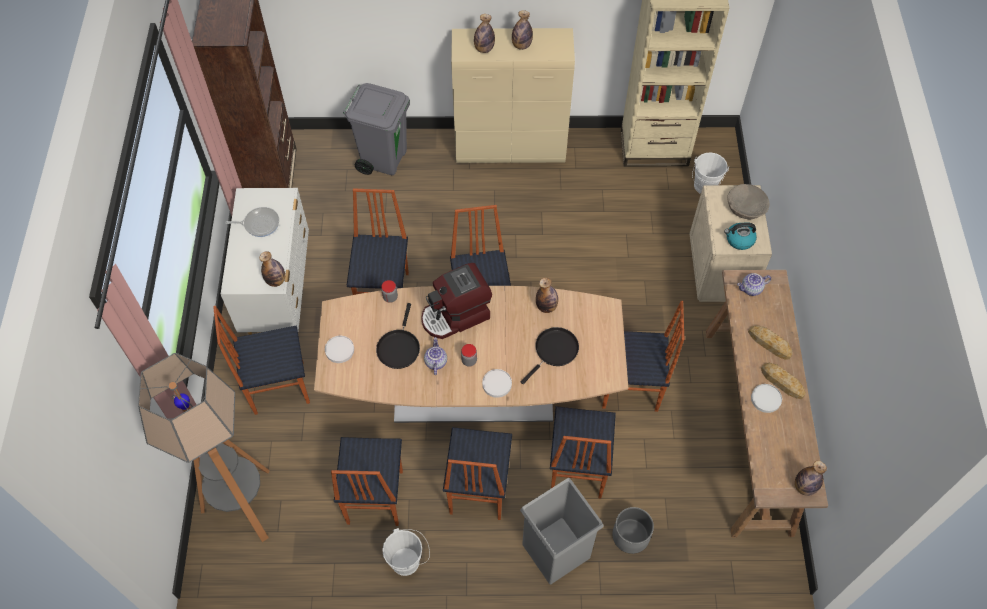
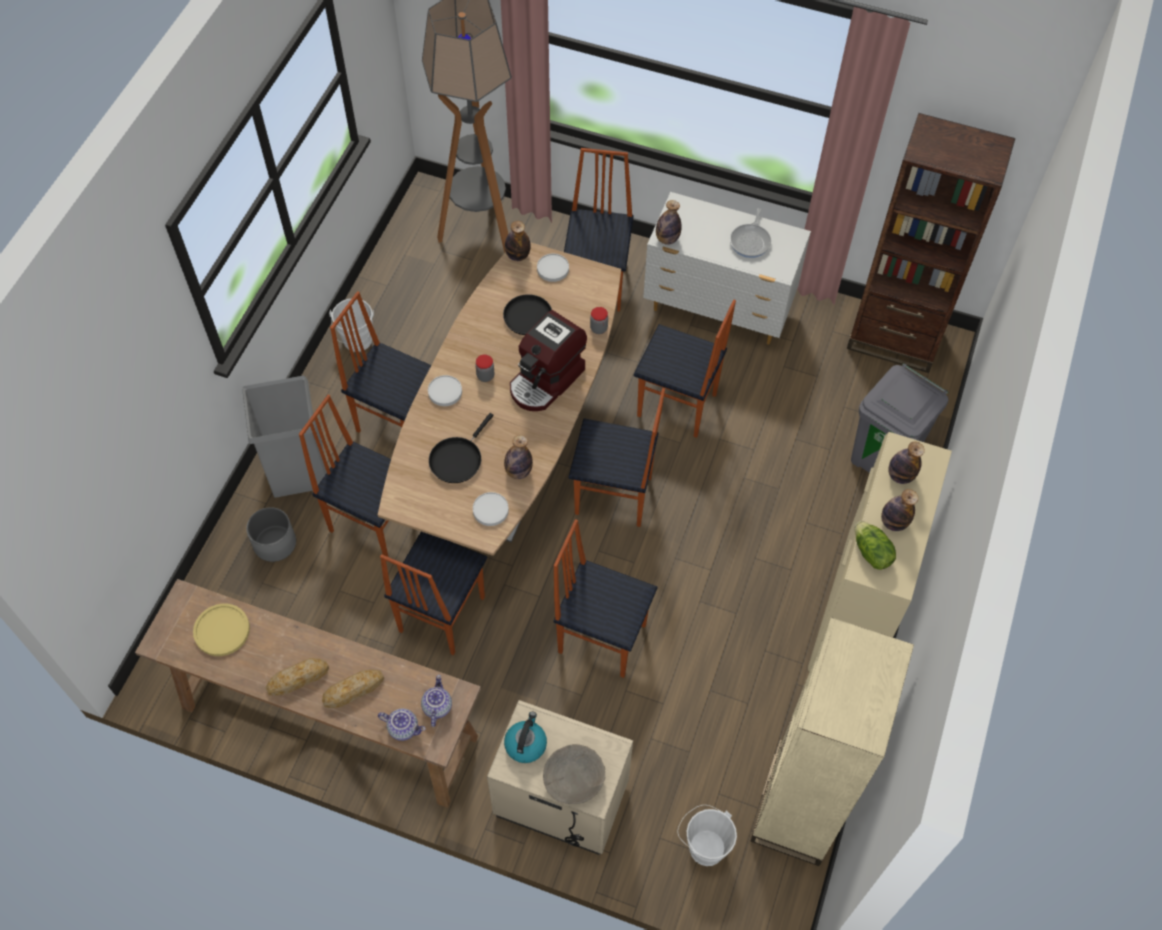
camera: 110 degrees right, 0 degrees up
(374, 498) = (436, 332): chair -> chair (602, 637)
(435, 362) = (499, 345): teapot -> teapot (404, 728)
(456, 316) = (546, 381): coffee machine -> coffee machine turned 135 degrees counterclockwise
(549, 52) = (871, 553): none -> lettuce
(554, 351) = (458, 459): black frying pan -> black frying pan turned 60 degrees clockwise
(765, 399) = (287, 649): white plate -> white plate (490, 510)
(777, 451) = (222, 630): none -> yellow plate
(804, 487) = (168, 638): bottle -> bottle (518, 256)

